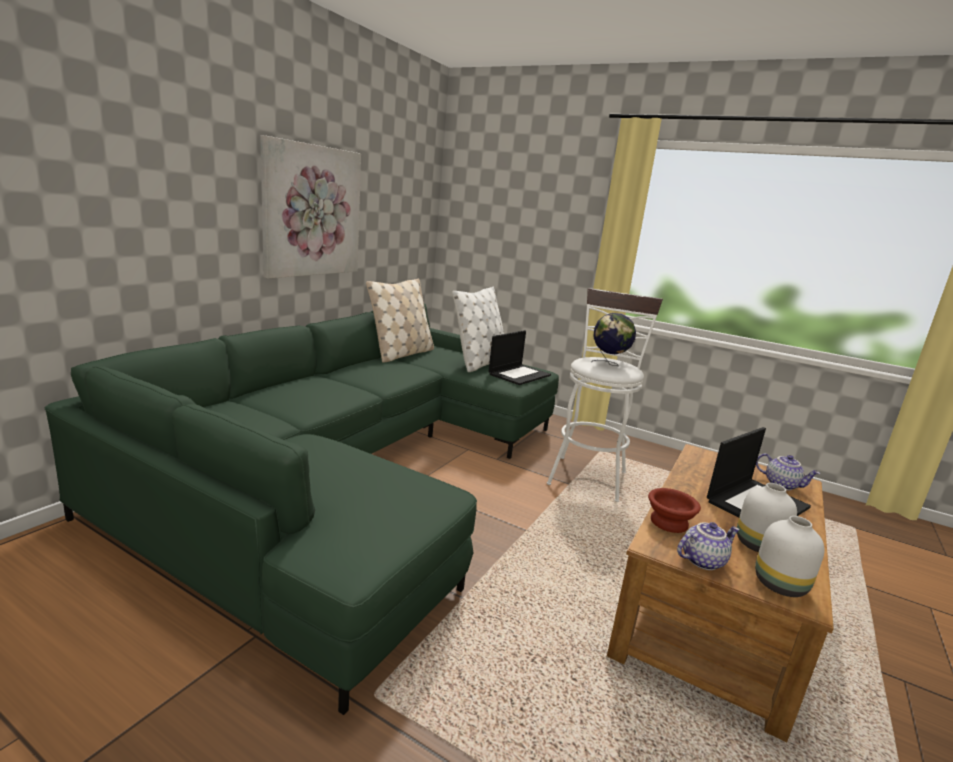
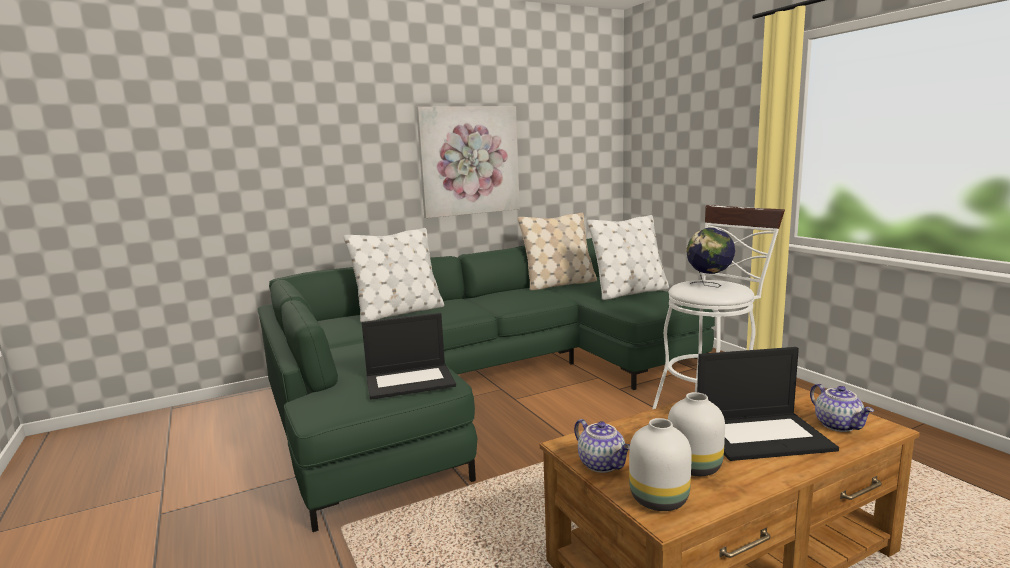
camera: 35 degrees right, 5 degrees down
(264, 400) = (399, 312): none -> white pillow
(519, 374) = (658, 303): laptop -> laptop (411, 381)
(668, 522) = (618, 431): brown bowl -> none
(702, 560) = (602, 464): teapot -> teapot turned 45 degrees clockwise

